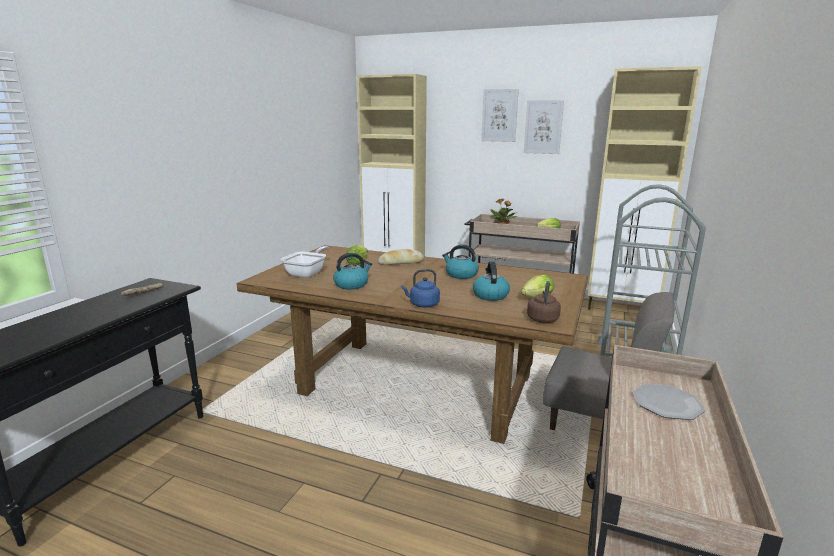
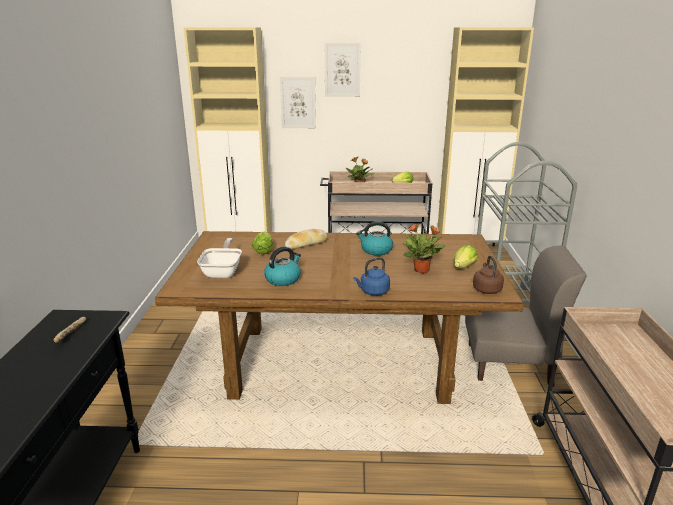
camera: 20 degrees left, 5 degrees up
(490, 295) = (422, 270): kettle -> potted plant
(543, 127) = (387, 81): picture -> picture (298, 102)
(666, 403) = (626, 352): plate -> none

